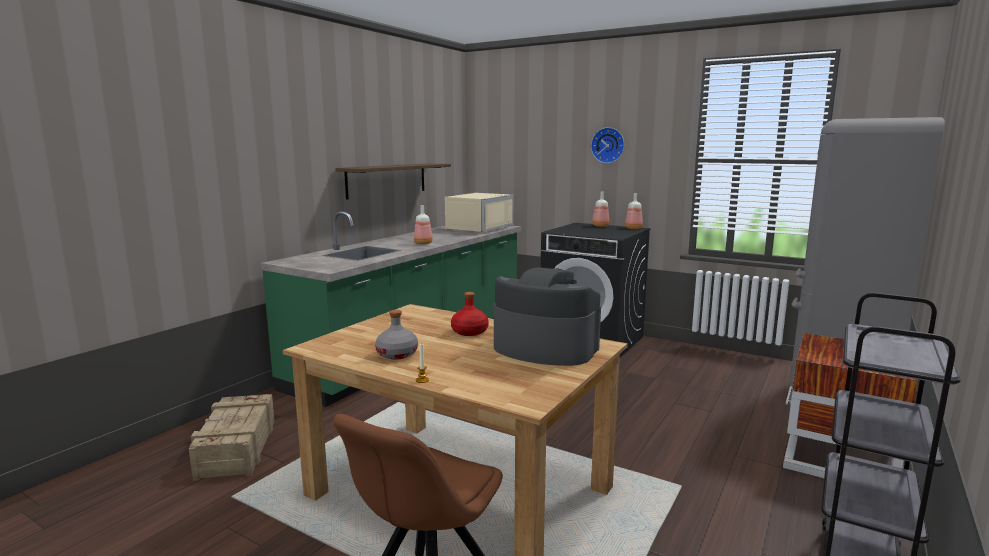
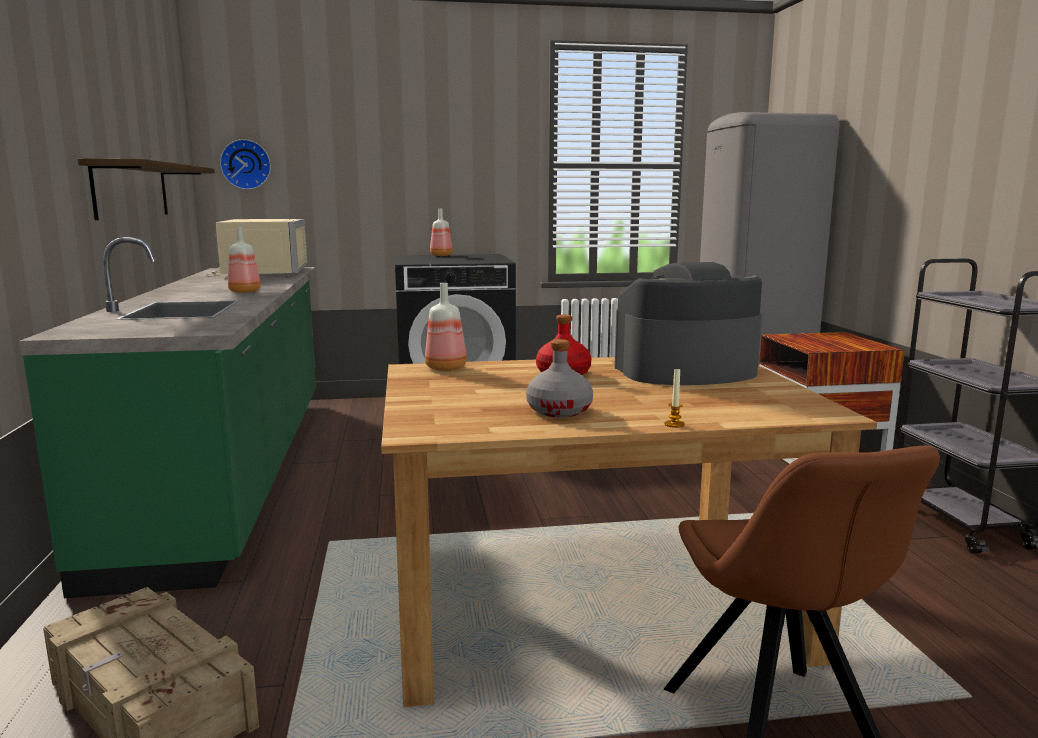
camera: 40 degrees left, 0 degrees up
(608, 145) = (436, 146): wall clock -> wall clock (246, 164)
(634, 228) = (487, 255): bottle -> bottle (447, 368)

